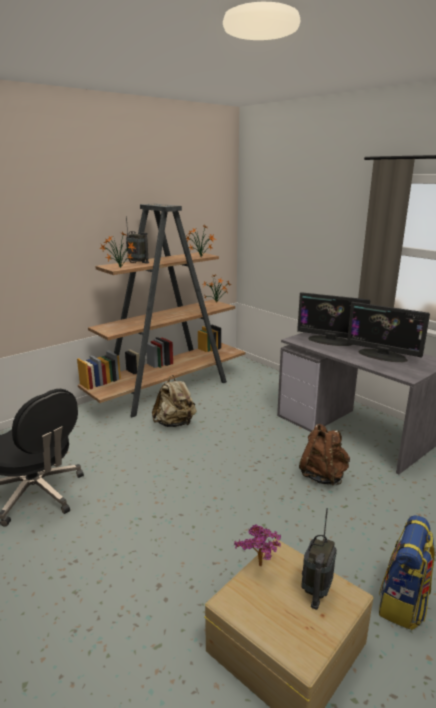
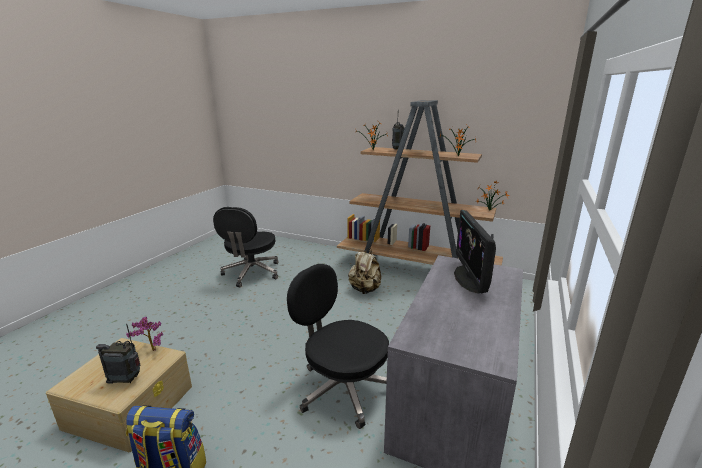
camera: 65 degrees right, 0 degrees up
(323, 476) = (342, 388): brown backpack -> black office chair
(382, 355) = (463, 316): monitor -> none

